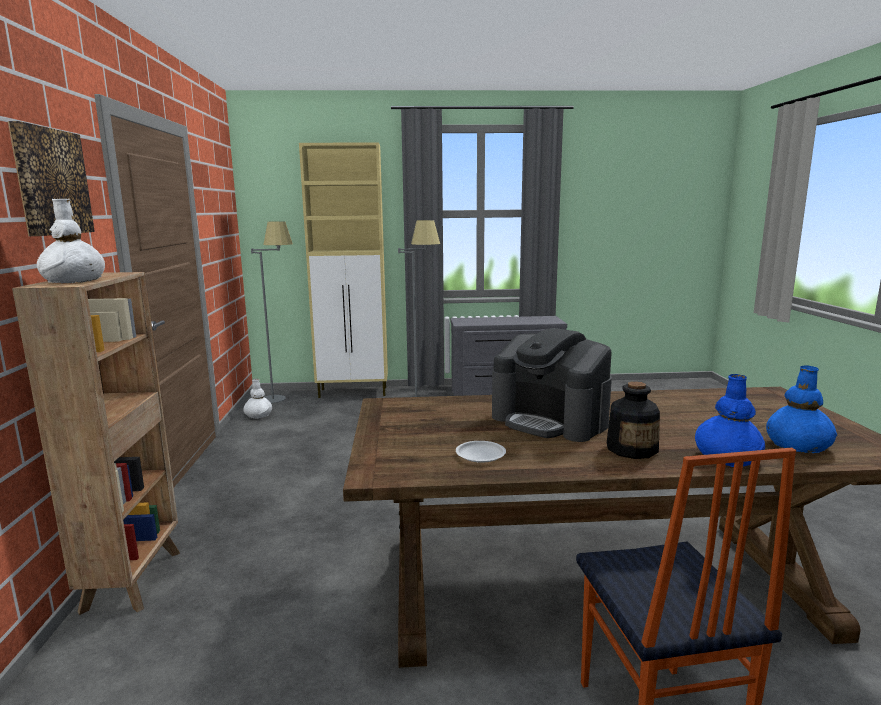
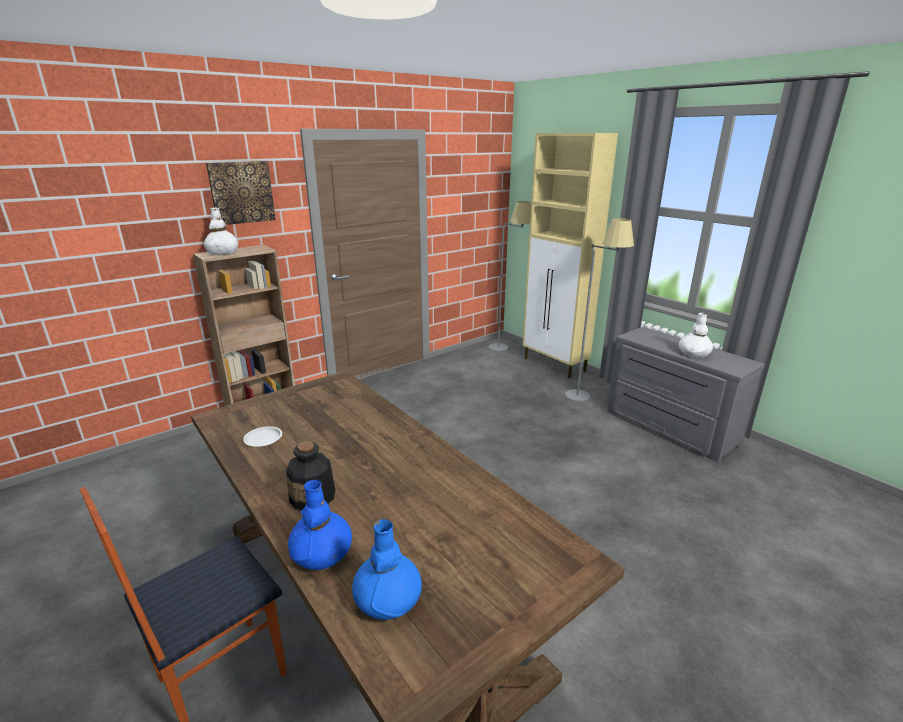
camera: 55 degrees right, 10 degrees up
(258, 415) = (468, 355): white vase -> white vase (694, 353)
(550, 420) = (354, 446): coffee machine -> none

